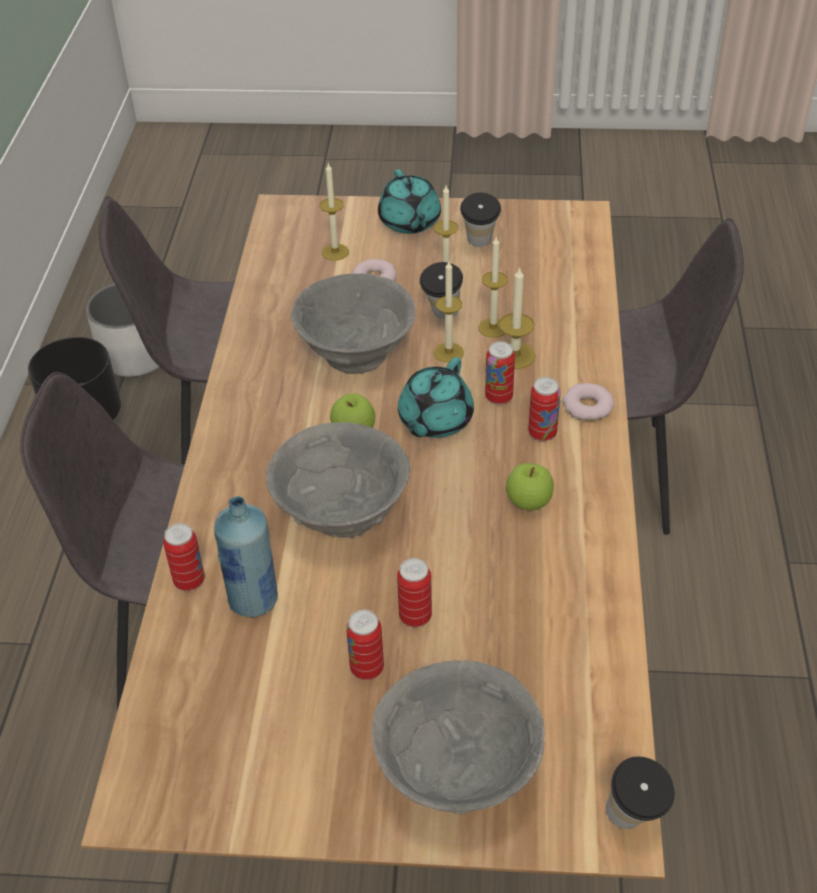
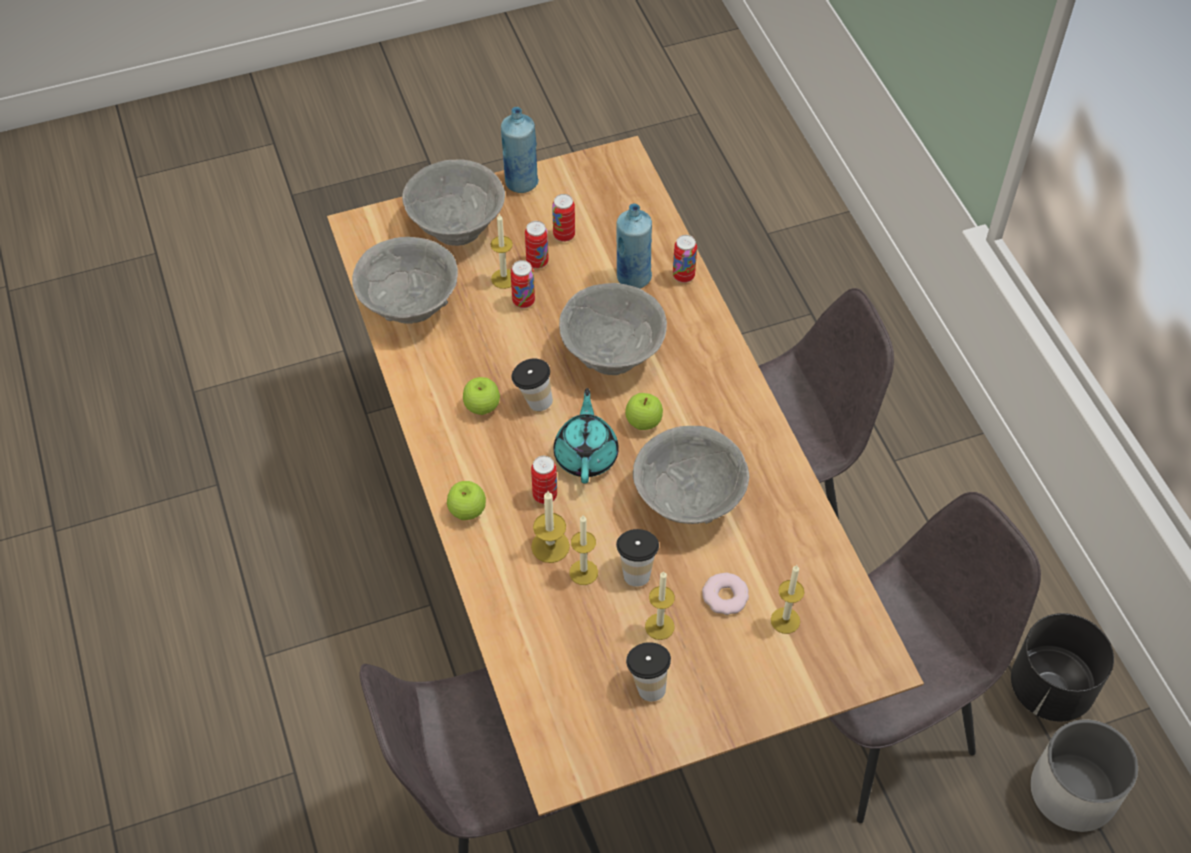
camera: 155 degrees right, 10 degrees up
(318, 820) = (521, 182): none -> blue bottle
(409, 222) = (737, 693): turquoise teapot -> none
(448, 352) = (609, 529): candle -> candle (504, 278)
(542, 433) = (495, 471): can -> can (564, 235)
(575, 663) = (409, 306): none -> grey bowl
(588, 407) = (467, 511): donut -> apple
(633, 822) = (350, 234): cup -> cup (533, 400)

